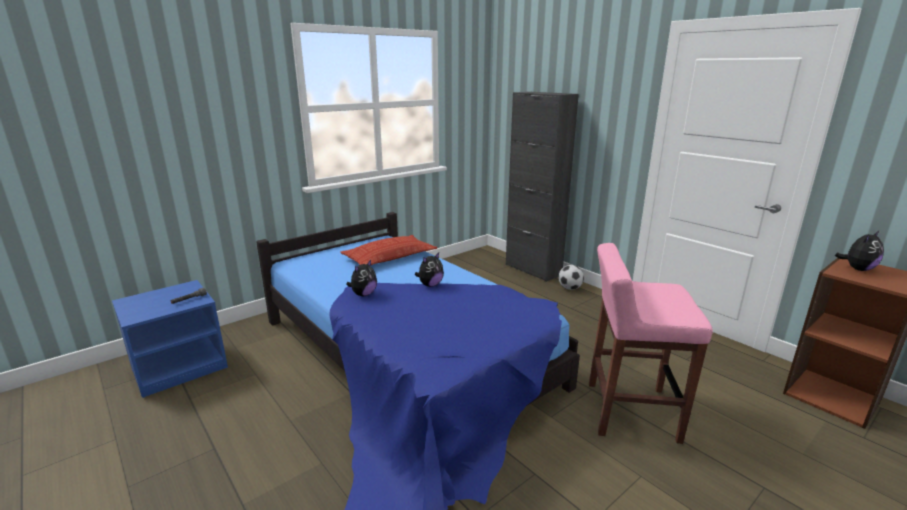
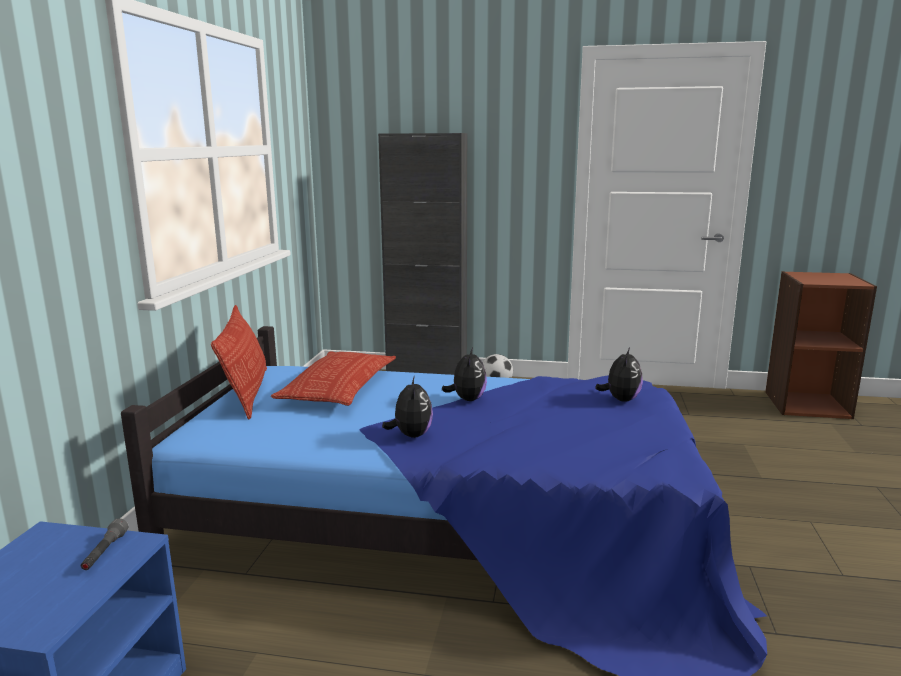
camera: 40 degrees left, 5 degrees down
(349, 247) = (247, 392): none -> pillow
(629, 411) = (722, 475): pink stool -> none
(857, 269) = (812, 277): plush toy -> plush toy (620, 399)

